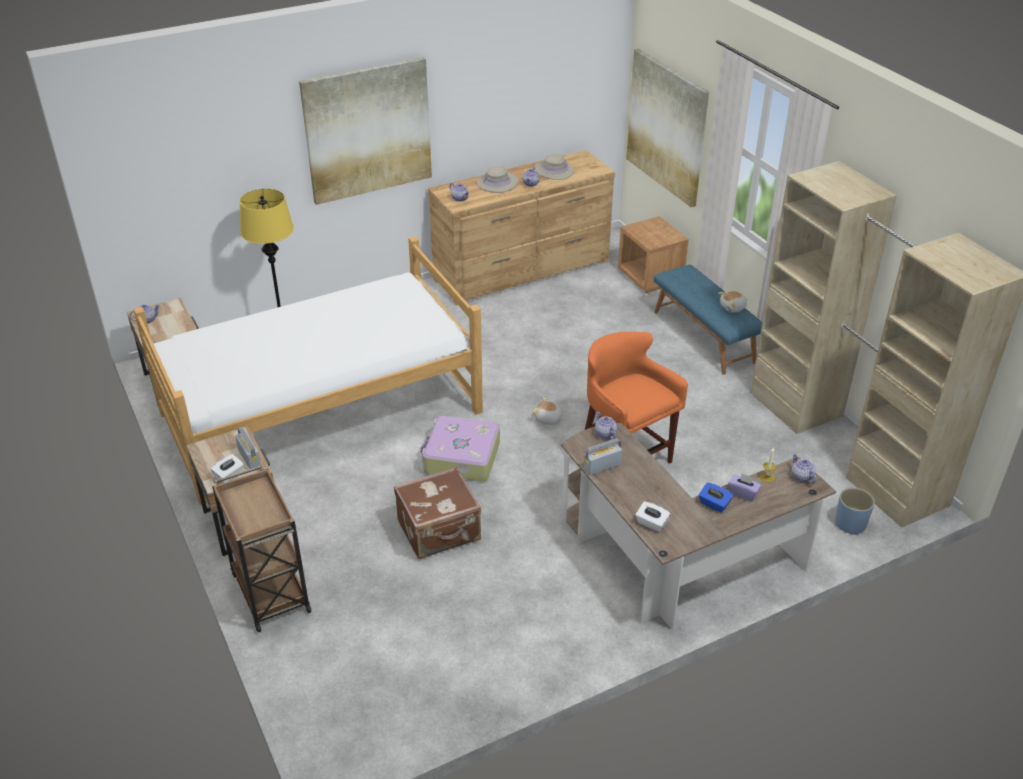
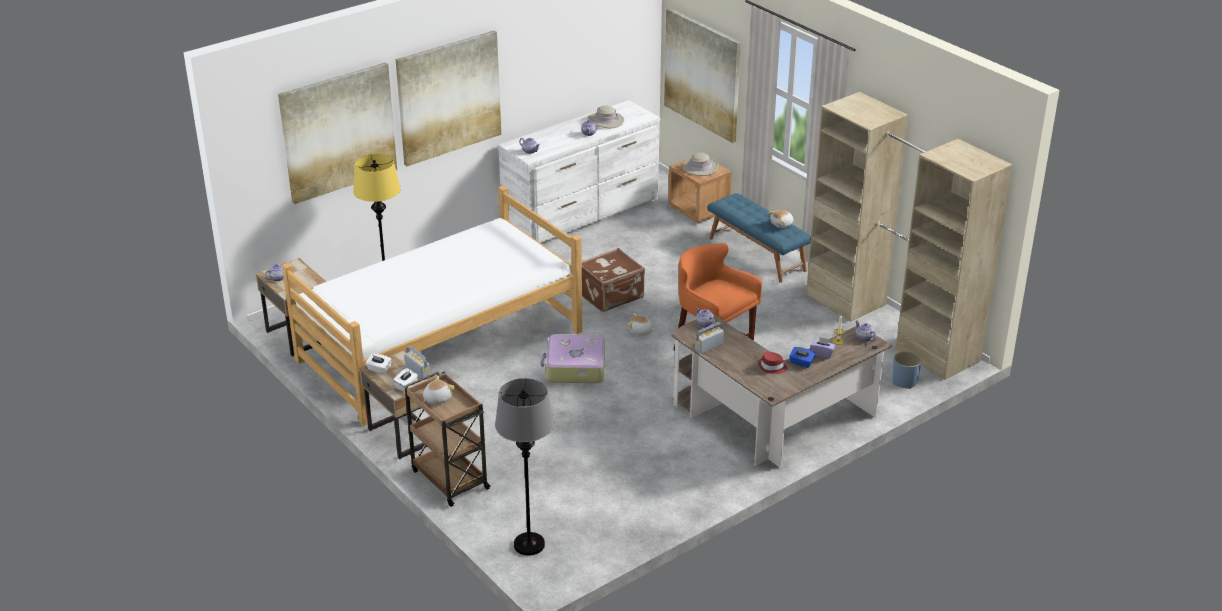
camera: 10 degrees left, 5 degrees down
(230, 160) = (338, 132): none -> picture
(246, 503) = (437, 399): none -> plush toy
(332, 703) = (529, 545): none -> grey floor lamp
(440, 532) = (575, 422): brown suitcase -> brown suitcase (611, 296)
(497, 183) = (559, 135): beige hat -> beige hat (700, 167)
(523, 270) = (582, 214): brown dresser -> white dresser
(651, 523) = (757, 380): white tissue box -> white tissue box (379, 369)
(675, 506) = (772, 367): none -> red hat

